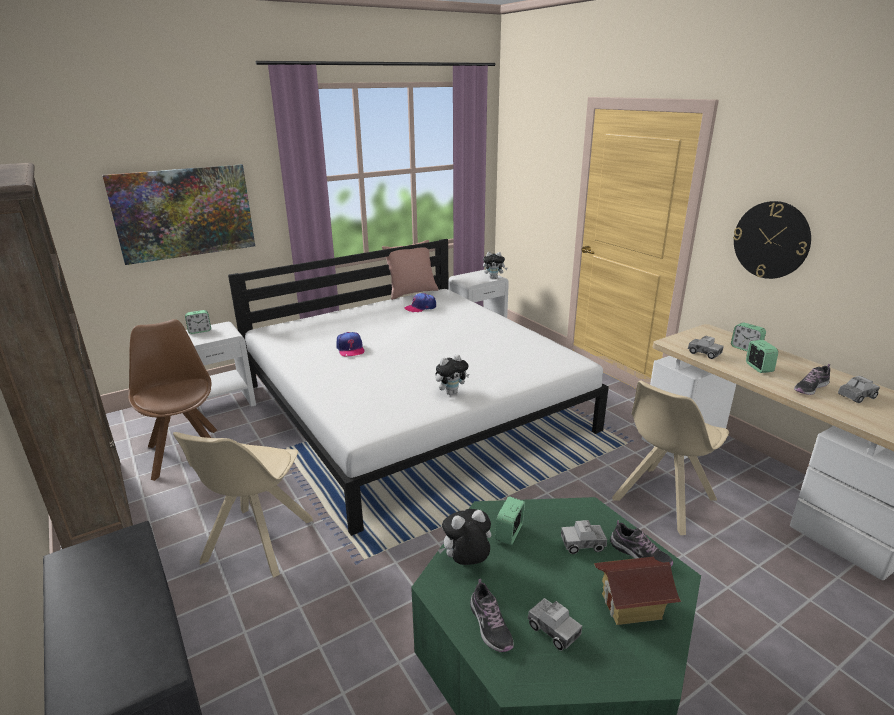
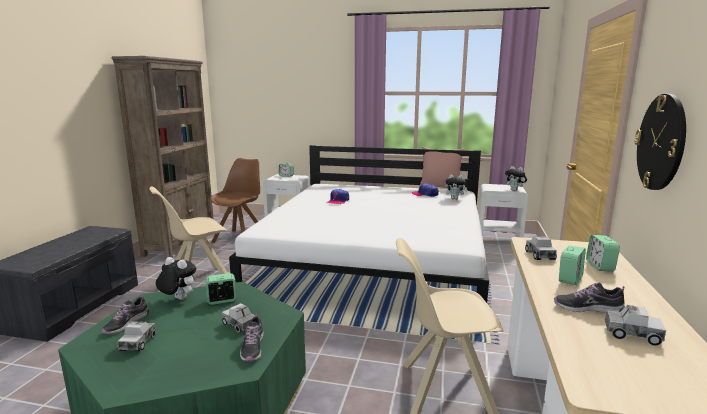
camera: 45 degrees right, 10 degrees down
(184, 213) = (298, 105): picture -> none
(451, 392) = (340, 233): plush toy -> plush toy (455, 199)
(631, 607) = (187, 362): toy house -> none

